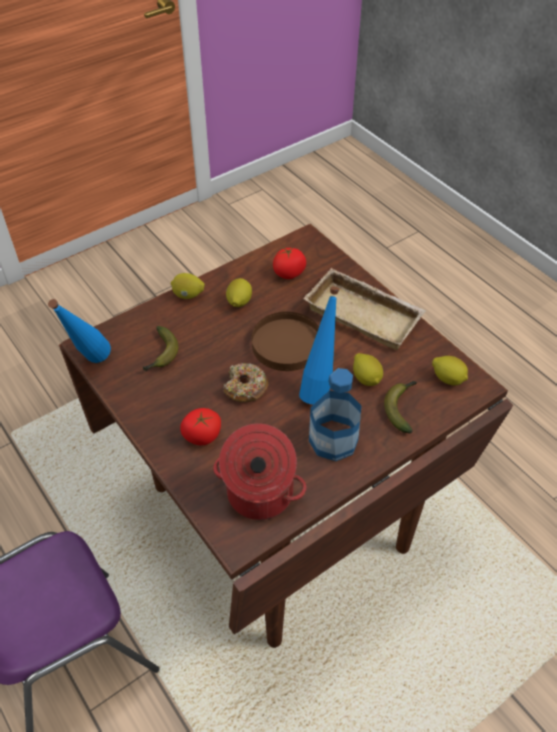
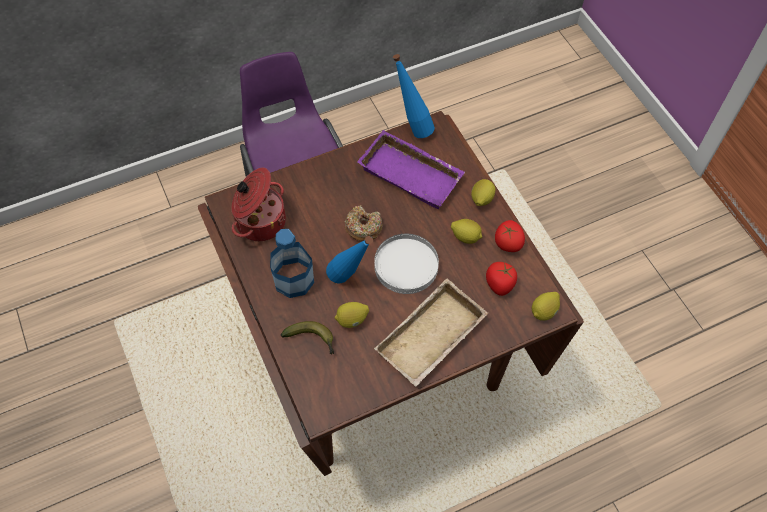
camera: 100 degrees right, 10 degrees up
(161, 355) = (413, 173): banana -> purple tray
(202, 436) = (322, 192): tomato -> tomato (507, 243)
(287, 344) = (405, 266): brown plate -> white plate
(448, 379) = (335, 389): lemon -> lemon (544, 311)

